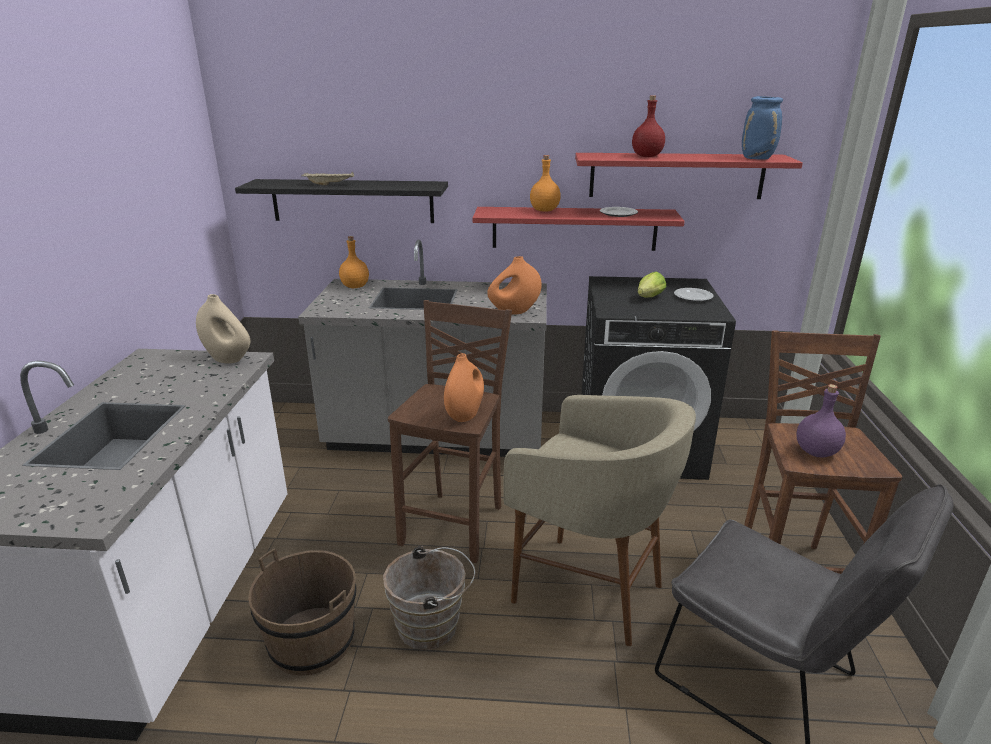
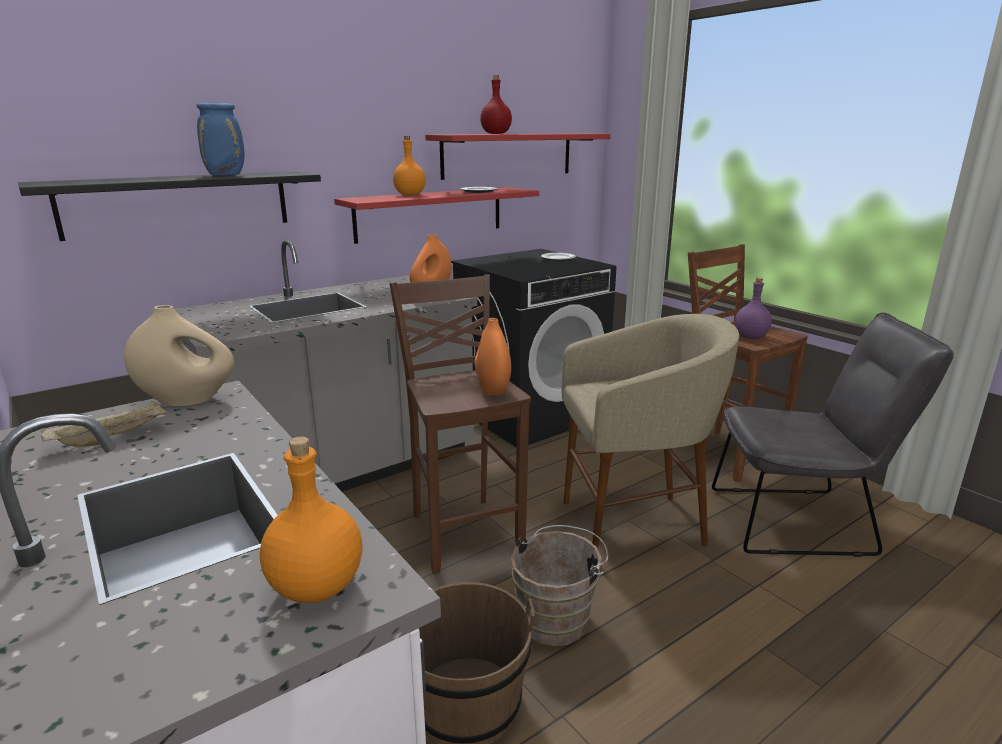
camera: 40 degrees left, 5 degrees down
(330, 184) = (163, 178): beige tray -> beige tray (112, 438)
(355, 287) = (211, 311): orange bottle -> orange bottle (317, 588)
(648, 298) = (530, 264): lettuce -> none
(757, 159) = (576, 133): blue vase -> blue vase (226, 175)

